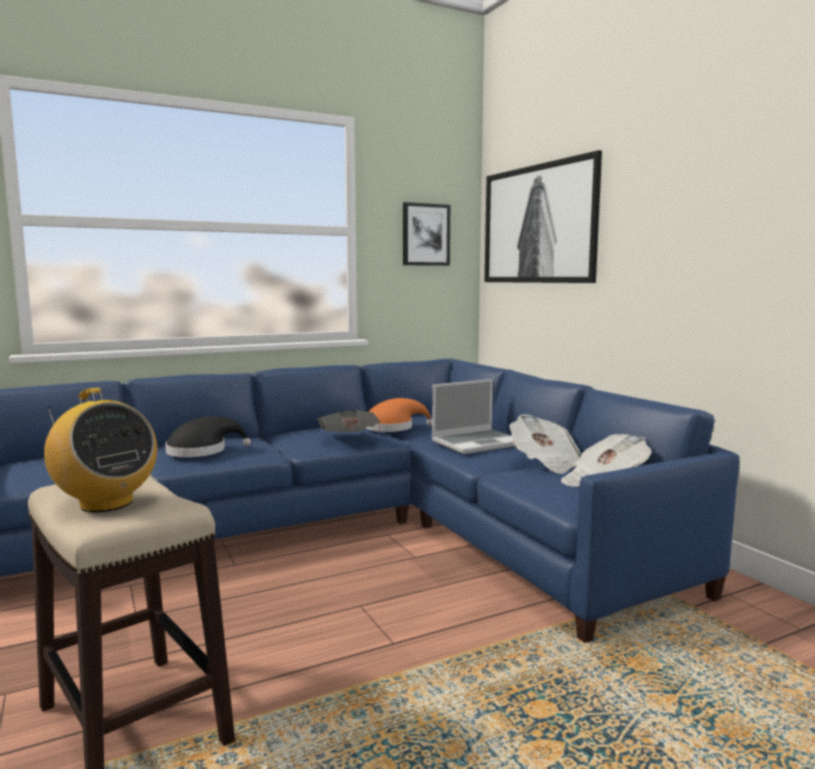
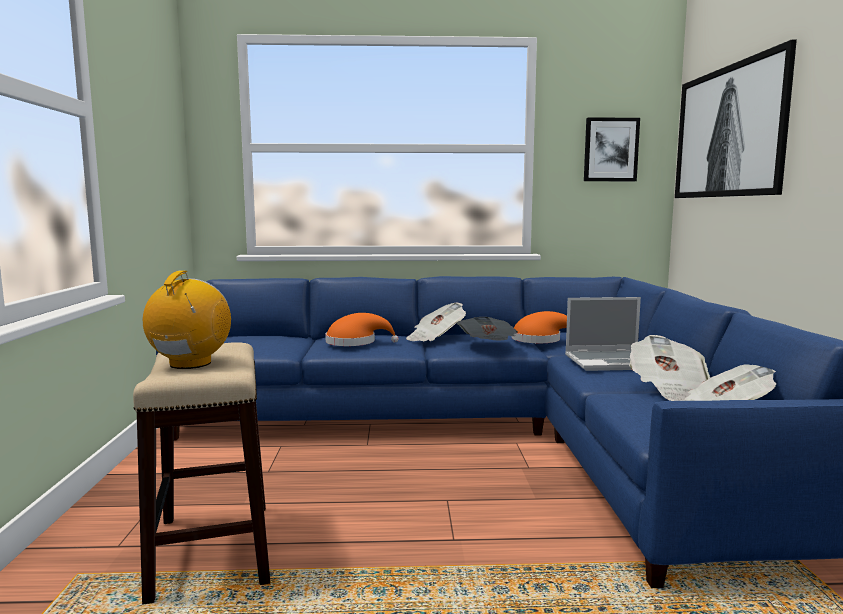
camera: 25 degrees right, 0 degrees up
(106, 503) = (190, 364): radio -> radio turned 150 degrees counterclockwise
(201, 451) = (355, 342): black hat -> orange hat
(284, 436) = (435, 338): none -> newspaper

